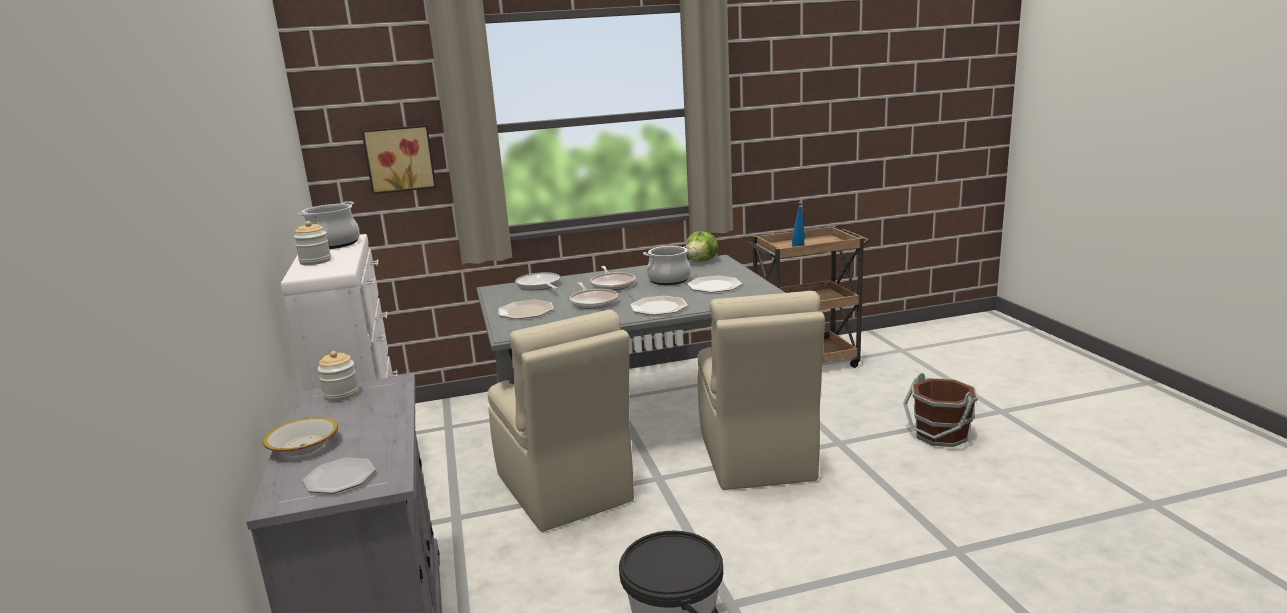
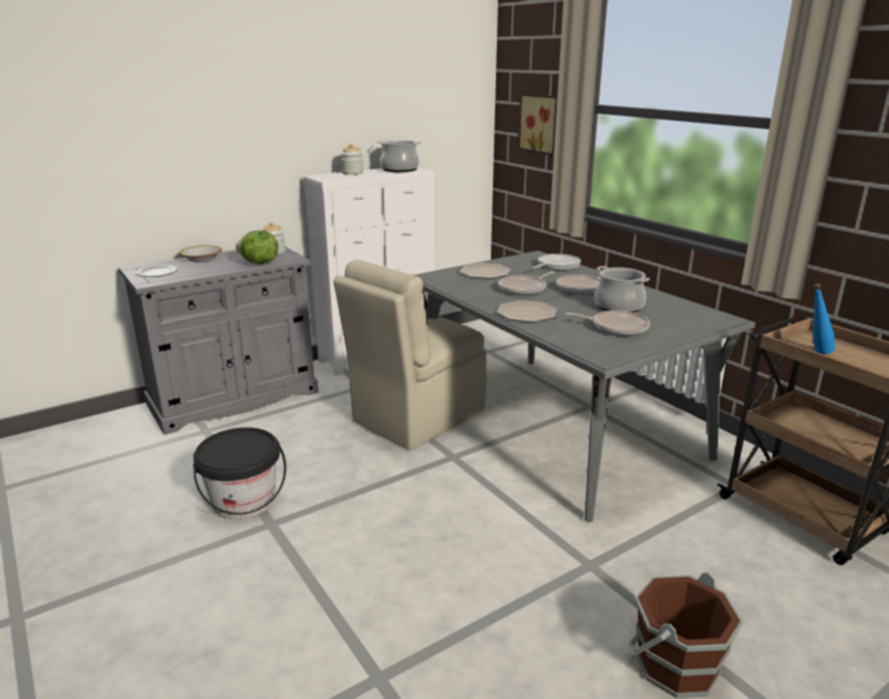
camera: 70 degrees right, 5 degrees up
(702, 261) = (705, 312): lettuce -> lettuce (259, 263)
(714, 286) = (616, 327): plate -> frying pan
(756, 457) = (520, 507): beige chair -> none

